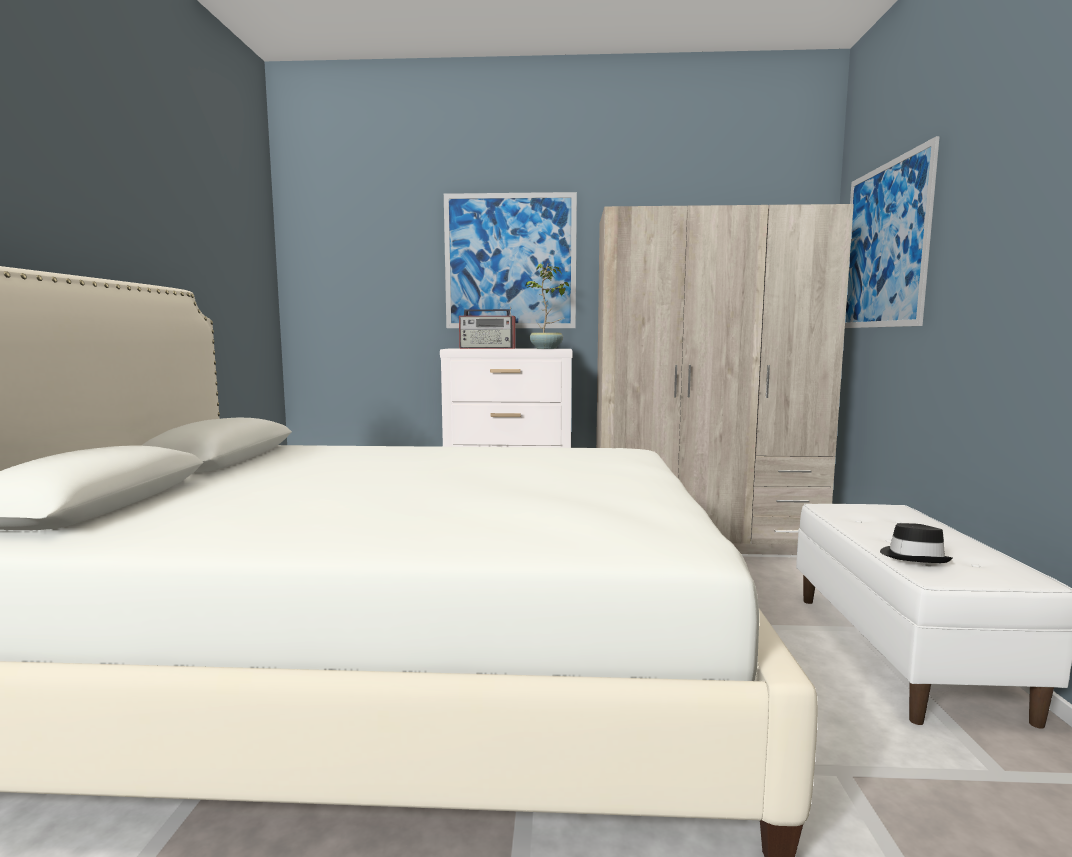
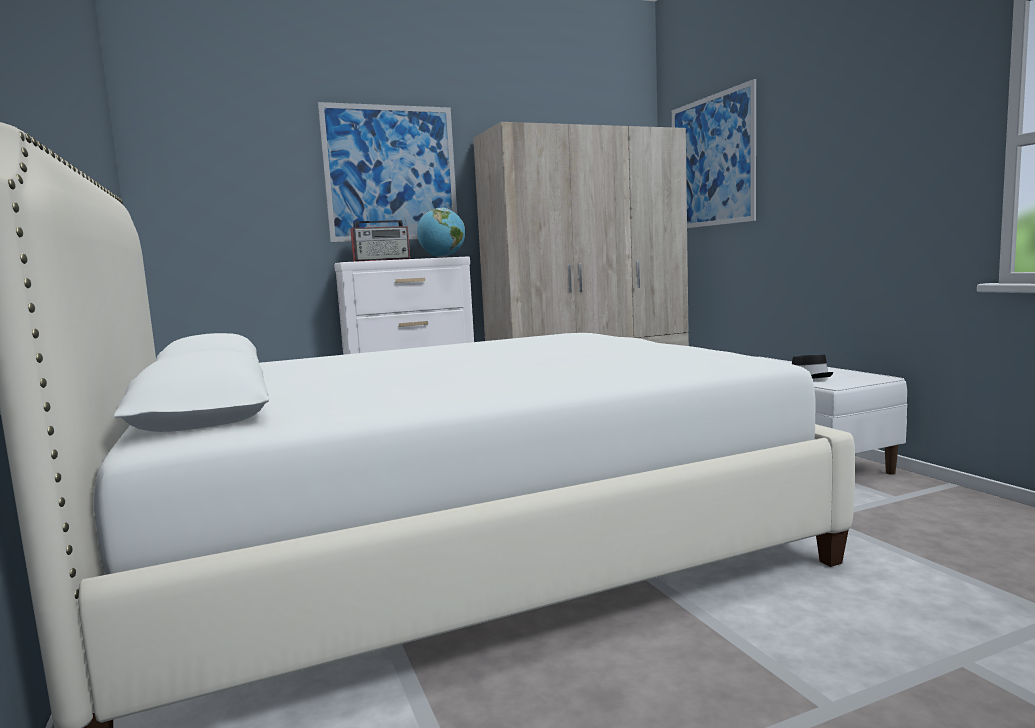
camera: 25 degrees left, 0 degrees up
(547, 348) = (442, 257): potted plant -> globe

